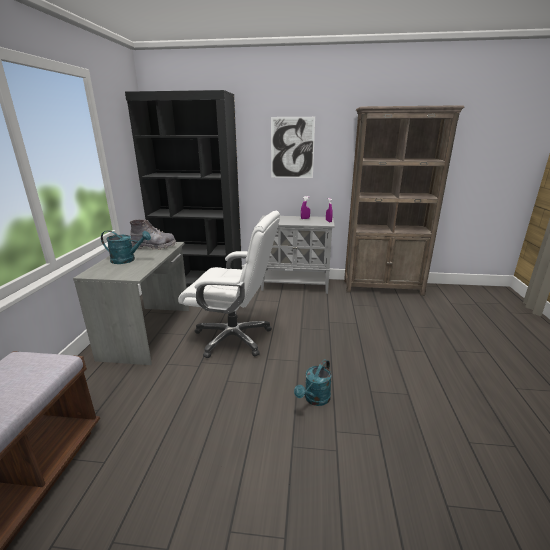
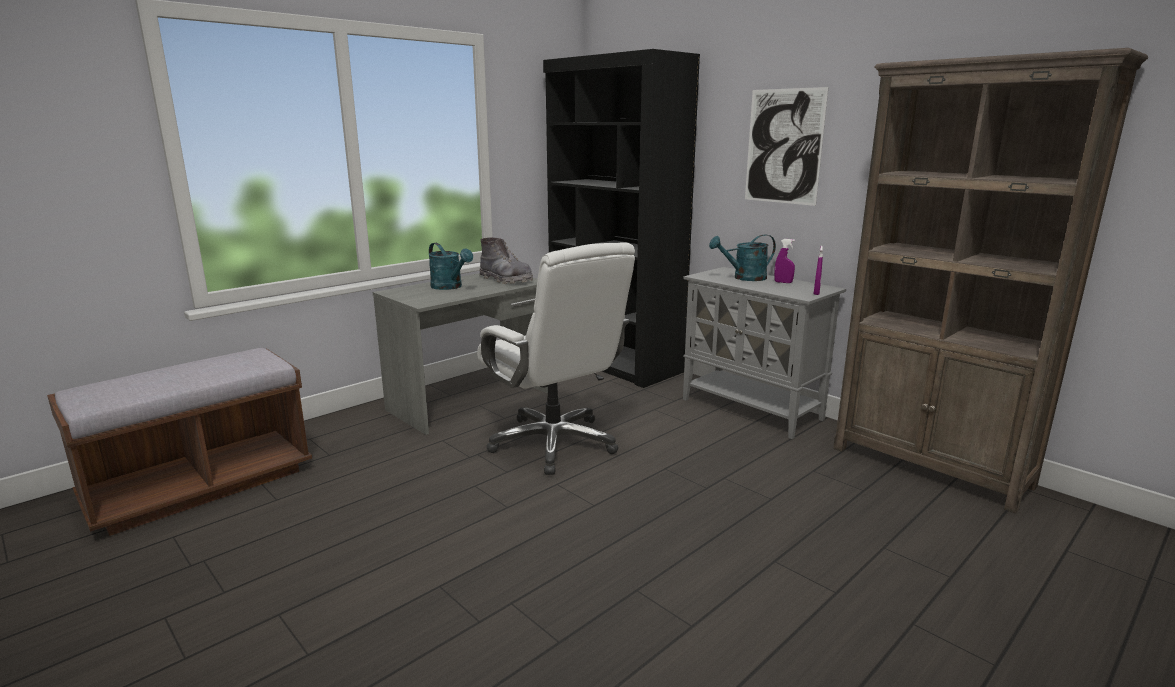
camera: 40 degrees right, 5 degrees down
(315, 399) = (542, 557): turquoise watering can -> turquoise watering can (744, 278)

